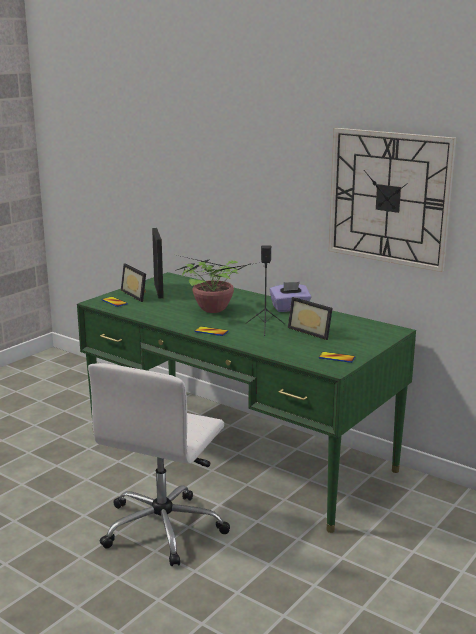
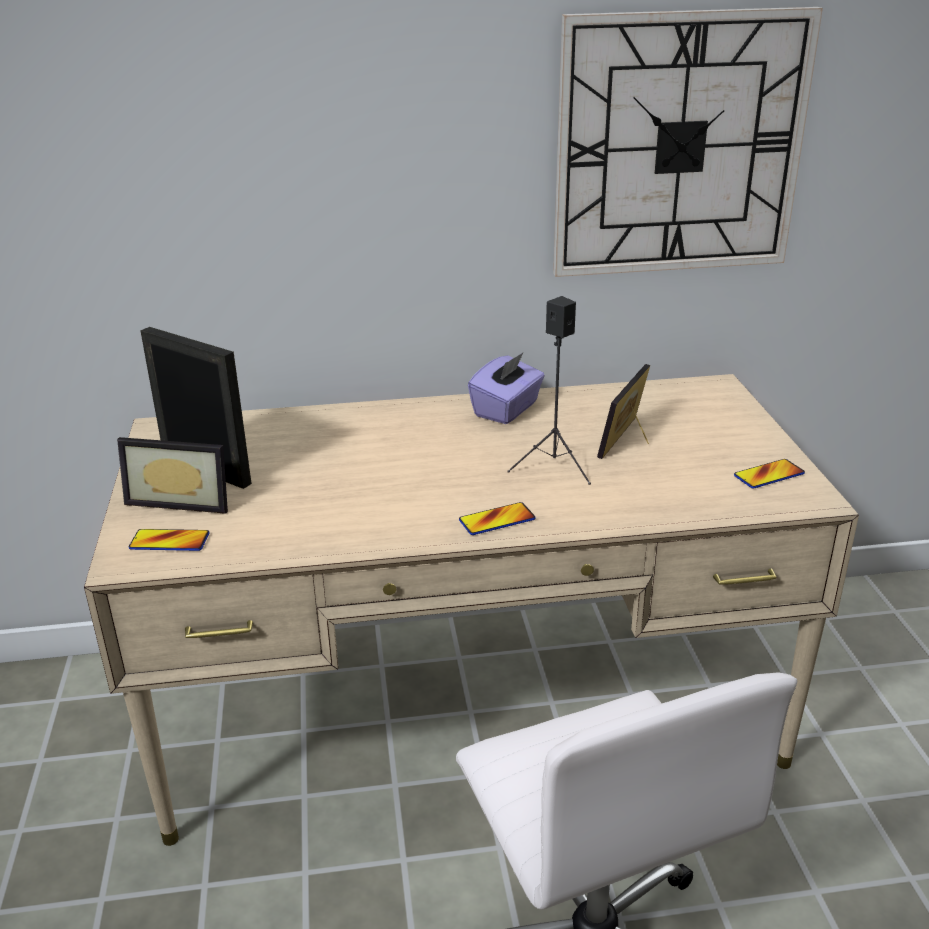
camera: 45 degrees left, 10 degrees up
(211, 309) = (391, 468): potted plant -> none
(239, 451) = (468, 707): green desk -> beige desk
(312, 331) = (632, 440): picture frame -> picture frame turned 120 degrees clockwise

